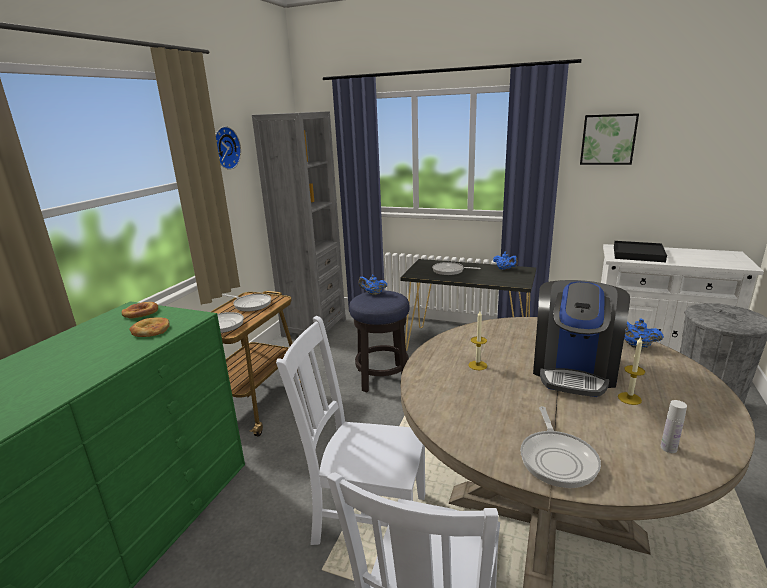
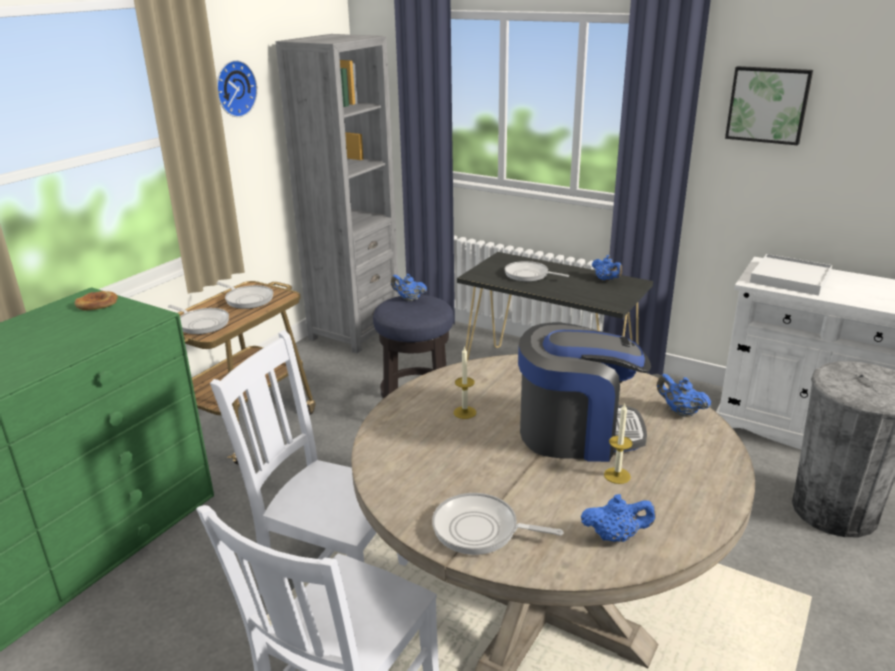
camera: 10 degrees right, 5 degrees up
(150, 330) = (99, 327): bread -> none
(557, 459) = (480, 530): frying pan -> frying pan turned 90 degrees clockwise
(574, 370) = (577, 433): coffee machine -> coffee machine turned 120 degrees counterclockwise
(638, 254) = (790, 278): black tray -> white tray
(668, 448) = (615, 536): white bottle -> blue teapot

